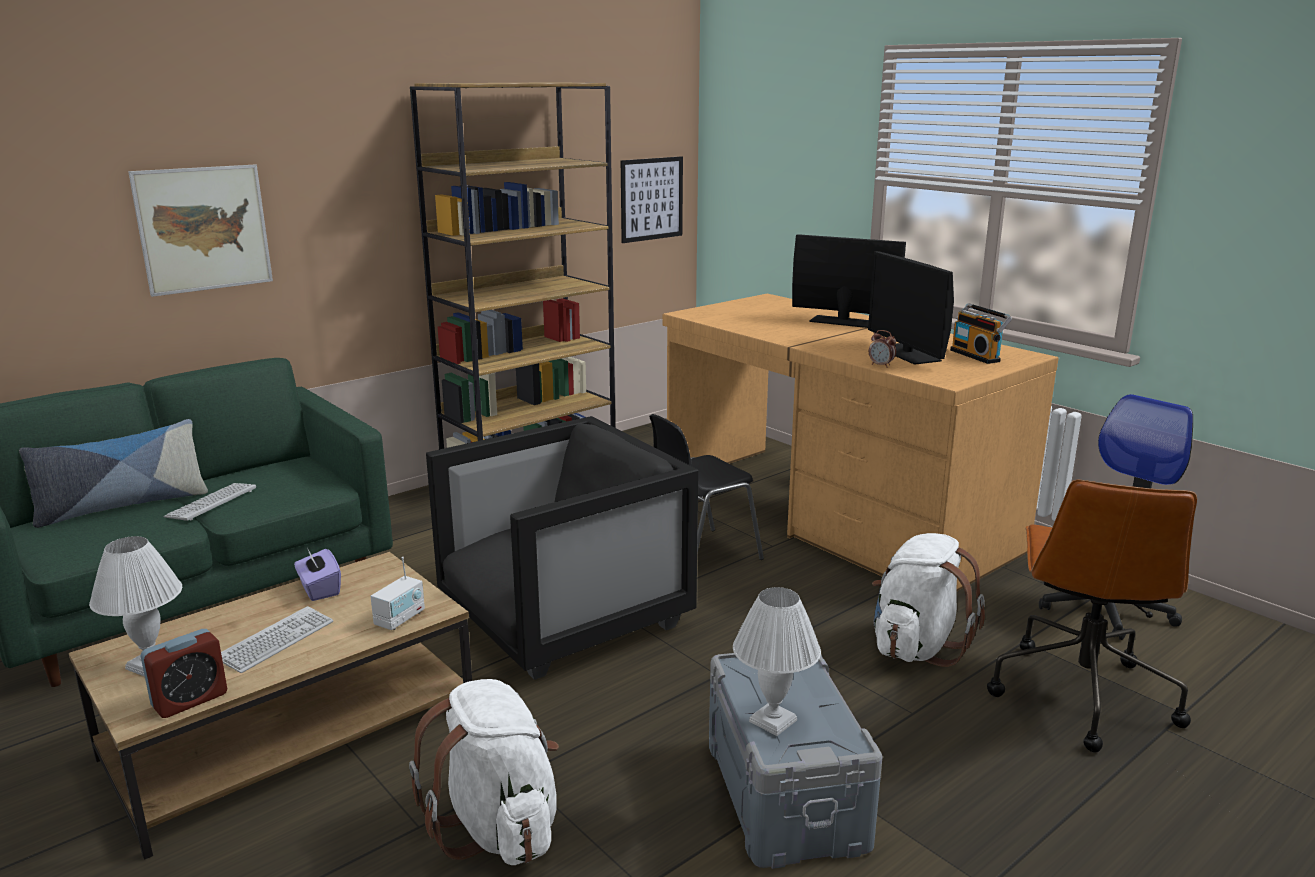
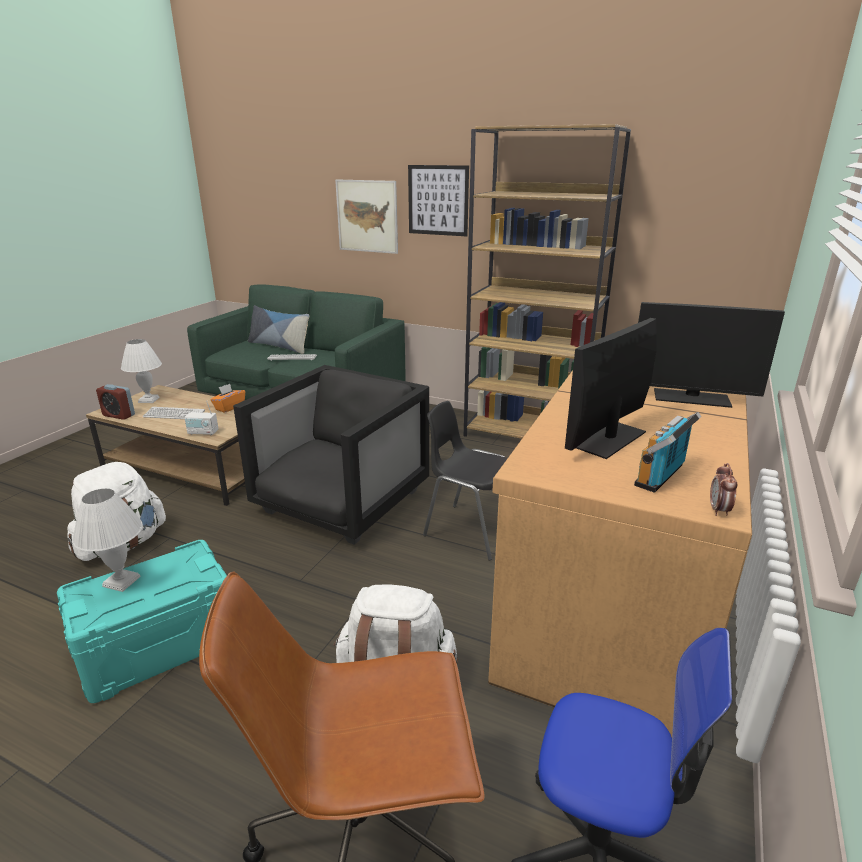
camera: 65 degrees right, 5 degrees up
(319, 589) = (229, 407): purple tissue box -> orange tissue box
(563, 618) = (342, 502): black armchair -> black armchair turned 90 degrees counterclockwise
(651, 199) = (728, 245): picture -> picture (438, 200)
(783, 794) = (159, 645): grey storage box -> turquoise storage box
(843, 321) = (691, 398): monitor -> monitor turned 105 degrees clockwise
(881, 365) = (545, 432): alarm clock -> alarm clock (719, 510)

